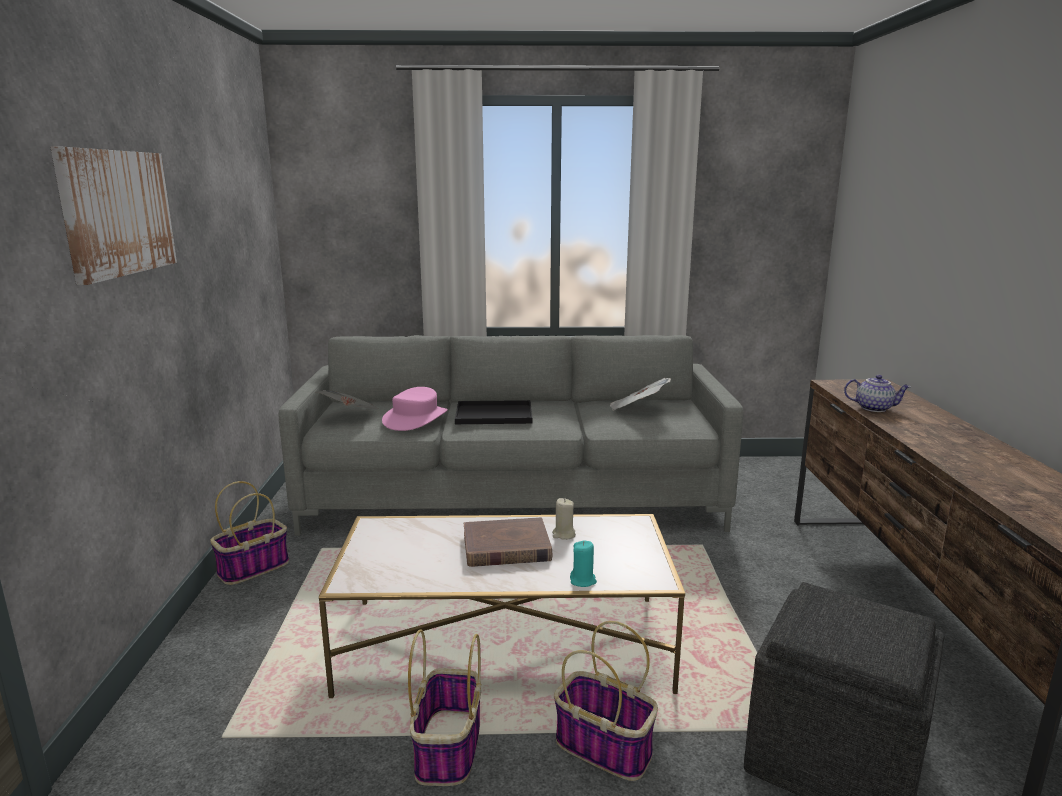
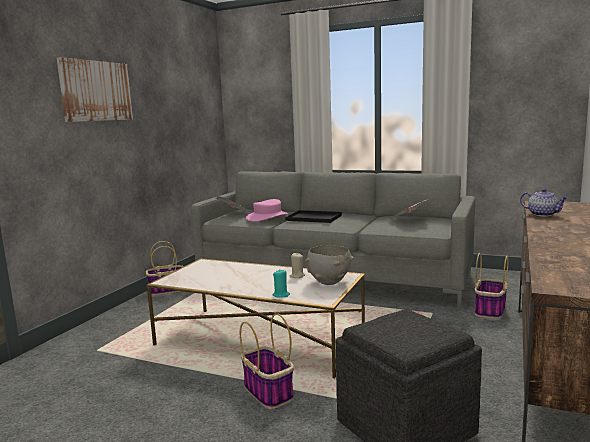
camera: 25 degrees right, 5 degrees down
(448, 749) = (188, 376): basket -> basket (490, 310)
(506, 547) = (258, 277): brown book -> none
(625, 540) = (329, 282): none -> grey bowl

